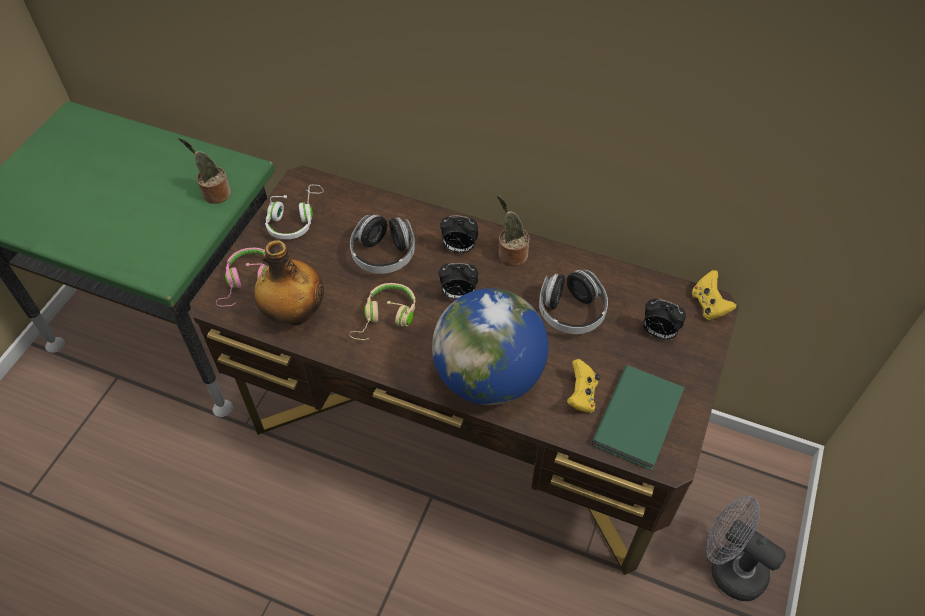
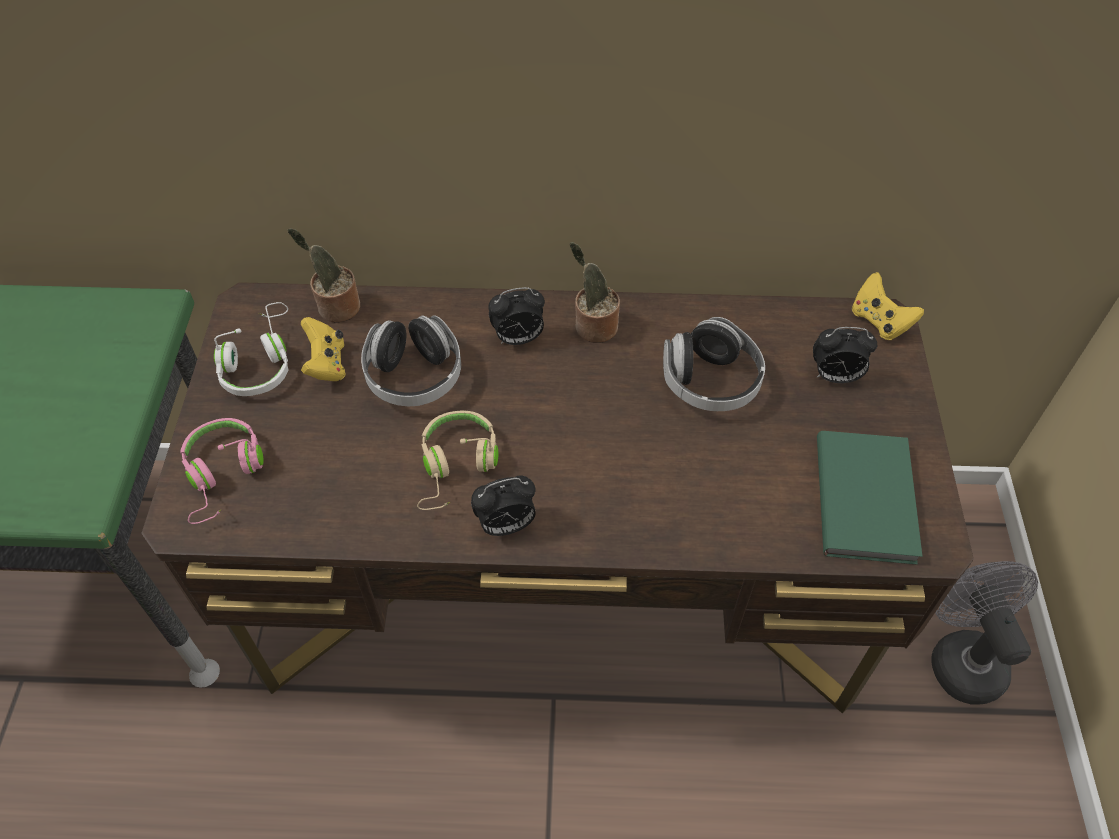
camera: 20 degrees left, 0 degrees up
(214, 193) = (115, 358): potted plant -> potted plant (336, 308)
(294, 313) = (316, 500): bottle -> none
(458, 295) = (546, 403): alarm clock -> alarm clock (506, 525)
(488, 377) = (640, 505): globe -> none
(581, 395) = (777, 491): yellow game controller -> yellow game controller (327, 364)
(729, 567) = (961, 657): grey fan -> grey fan turned 60 degrees clockwise

